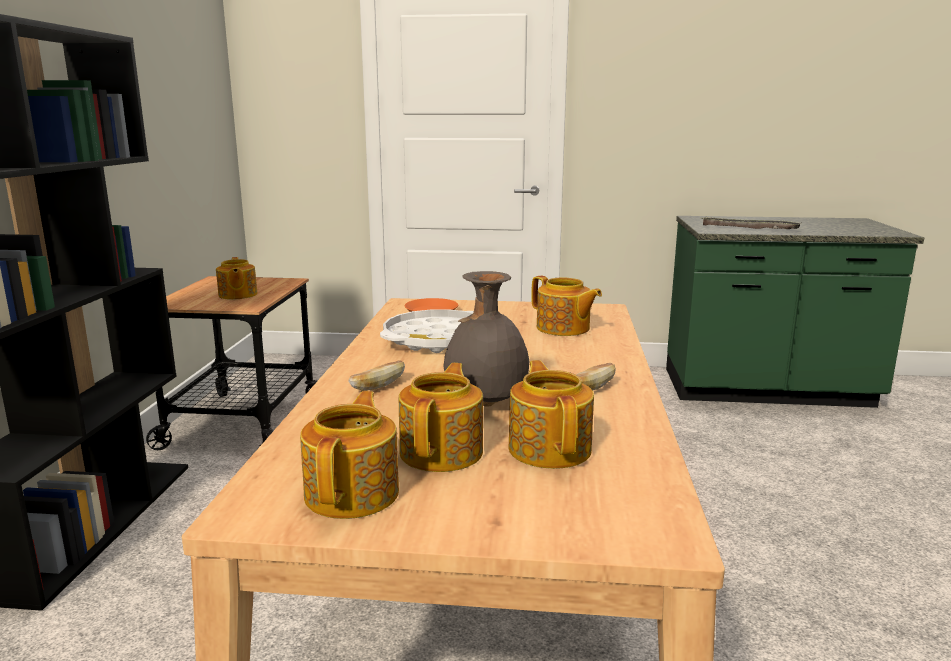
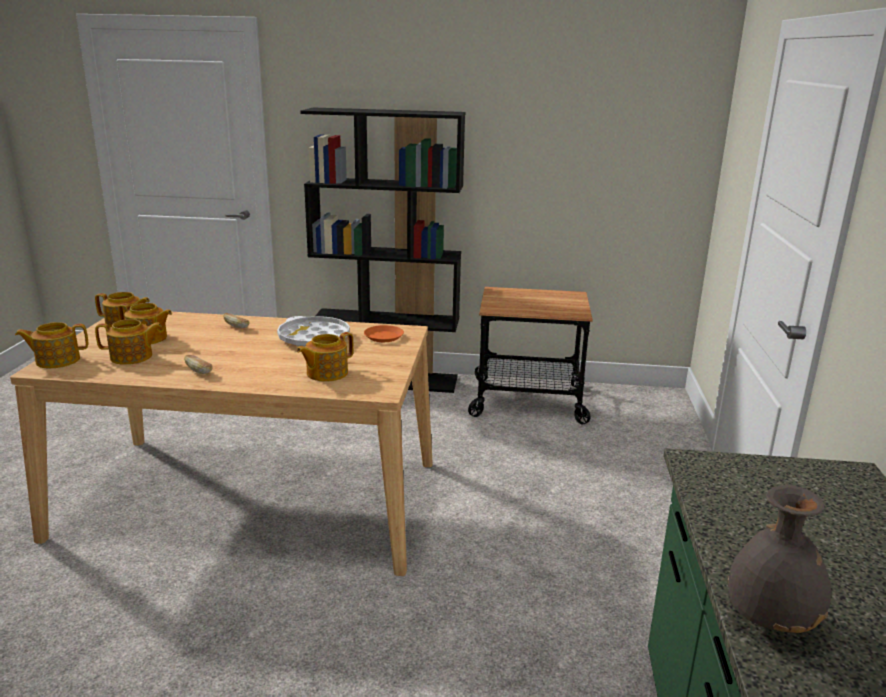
camera: 90 degrees right, 5 degrees up
(237, 295) = (525, 304): teapot -> teapot (57, 360)
(486, 402) = (198, 347): grey vase -> grey vase (770, 620)
(749, 228) = (743, 500): tray -> none

